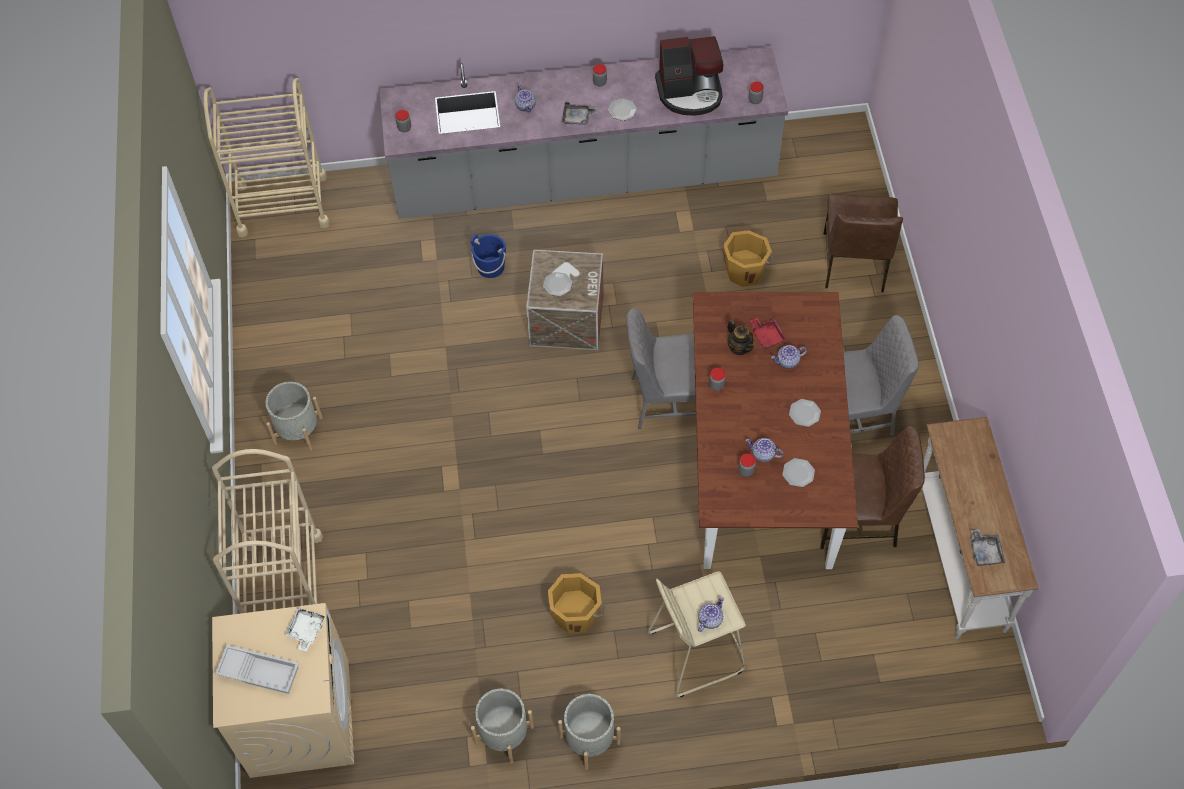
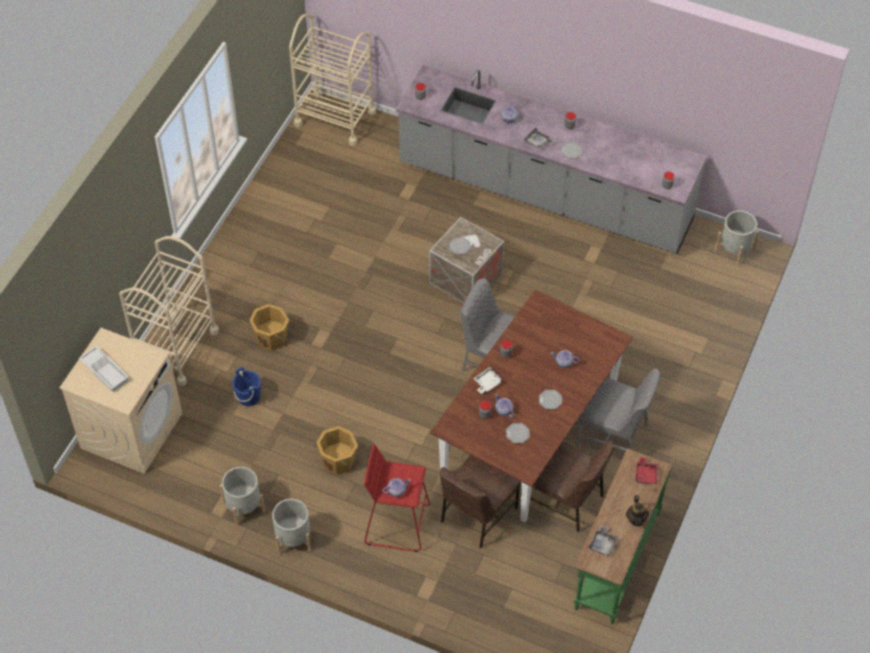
camera: 30 degrees right, 5 degrees down
(298, 430) = (247, 262): grey planter -> grey planter (734, 250)
(306, 631) = (146, 363): white tray -> white tray (487, 383)
(490, 267) = (440, 221): blue bucket -> blue bucket (248, 397)
(690, 92) = (626, 160): coffee machine -> none
(695, 651) = (397, 523): beige stool -> red stool
(739, 347) = (539, 338): teapot -> teapot (636, 519)
(745, 271) = (609, 306): orange bucket -> orange bucket (272, 337)
(767, 336) = (563, 340): red tray -> red tray (646, 474)
(854, 263) = (690, 339): brown chair -> brown chair (477, 514)
(957, 557) = (615, 560): white console table -> green console table

